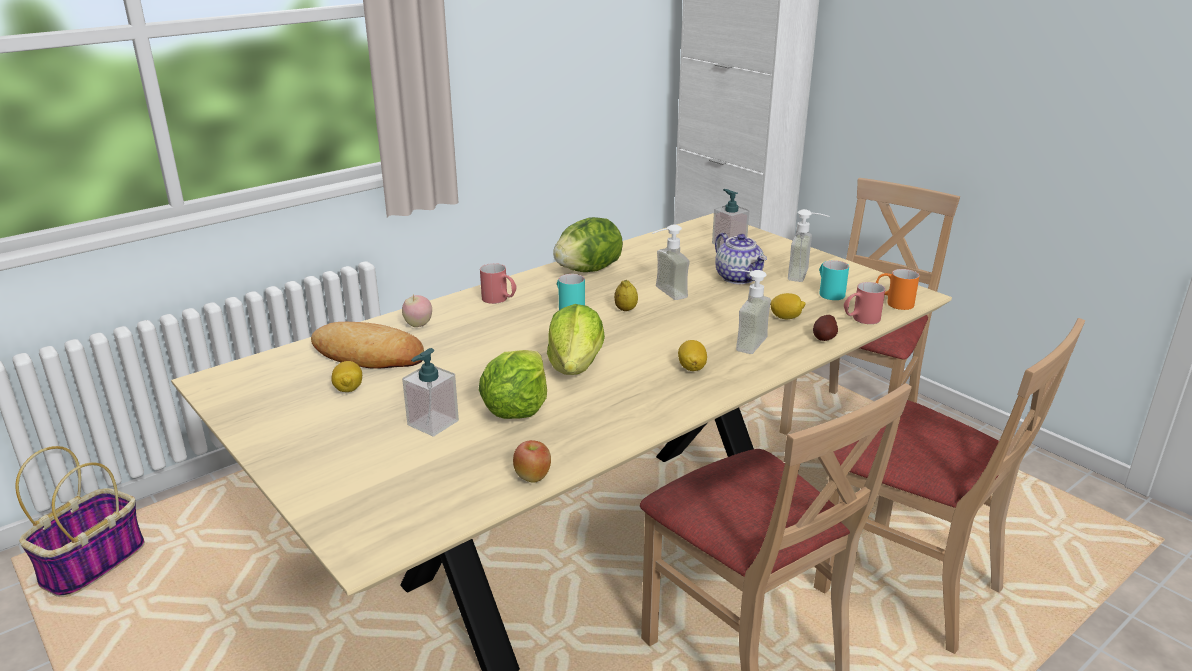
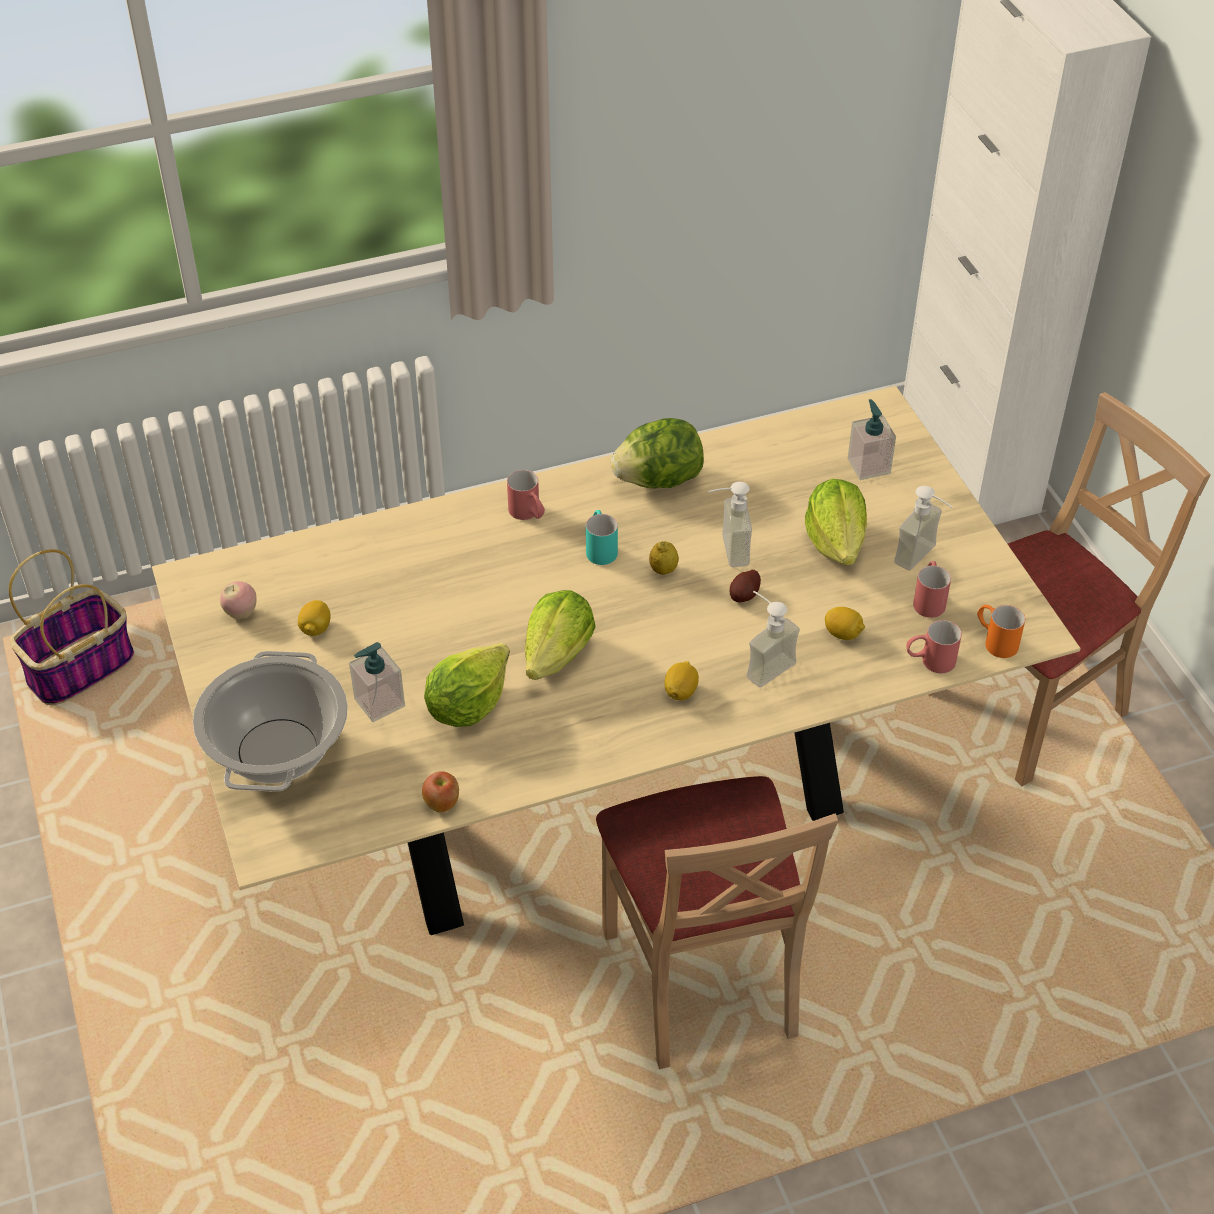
camera: 20 degrees right, 20 degrees up
(347, 475) = (278, 751): none -> cooking pot
(368, 354) = (352, 577): bread -> none
(418, 325) = (421, 538): apple -> apple (241, 613)
(739, 278) = (836, 542): teapot -> lettuce
(824, 338) = (862, 682): potato -> potato (744, 595)
(828, 292) = (929, 599): turquoise mug -> red mug
(909, 587) = (938, 956): beige chair -> none

